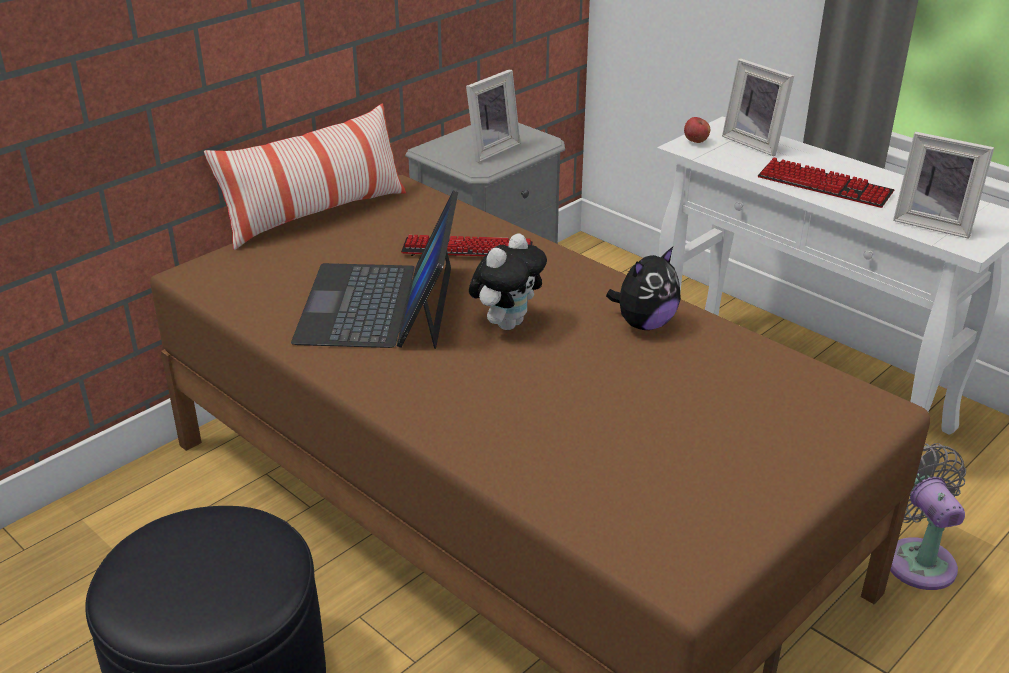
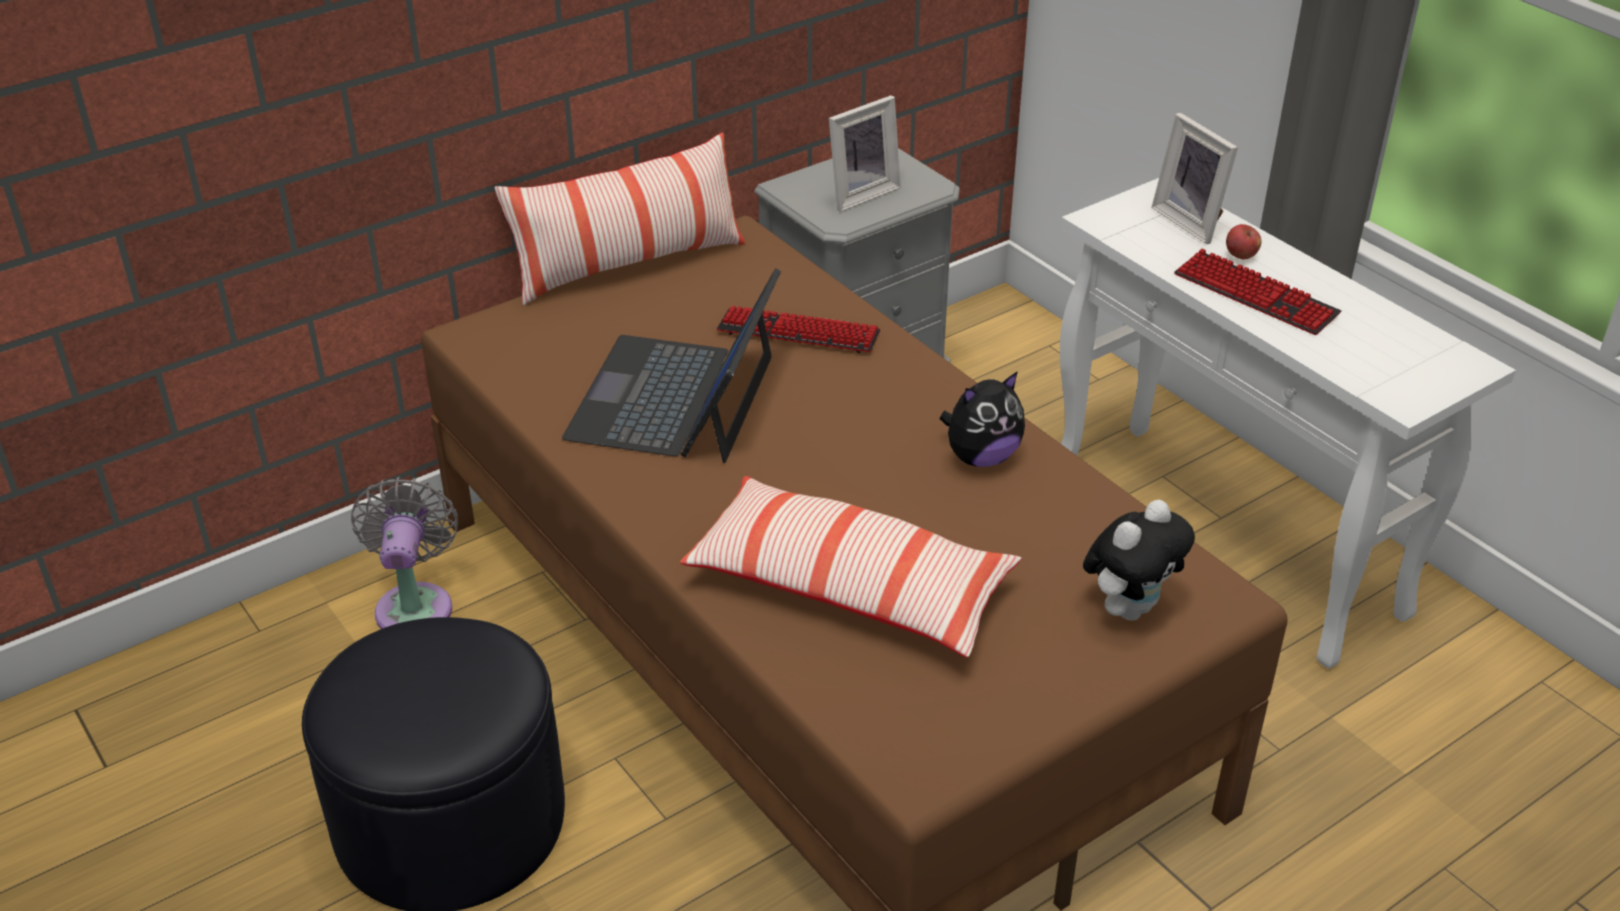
camera: 10 degrees right, 5 degrees up
(507, 323) = (818, 438): plush toy -> plush toy (1129, 607)
(570, 433) = (849, 588): none -> pillow
(695, 142) = (1114, 213): apple -> apple (1240, 256)
(916, 558) = (1298, 776): grey fan -> grey fan (415, 604)
(934, 223) = (1373, 365): picture frame -> none

